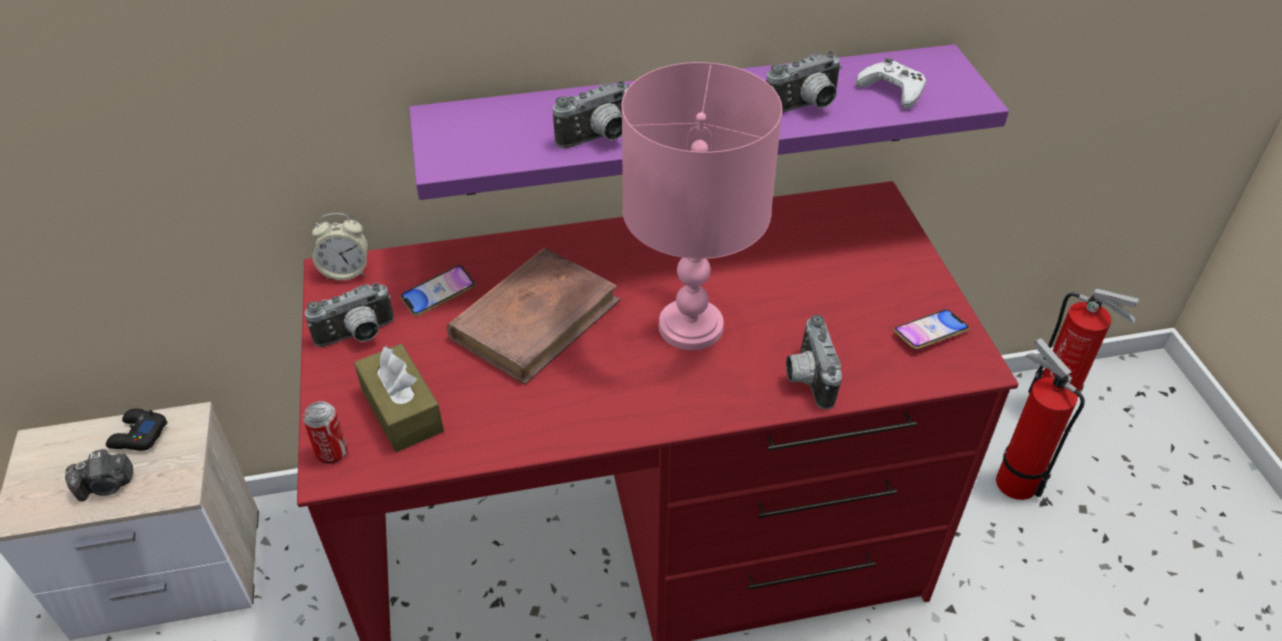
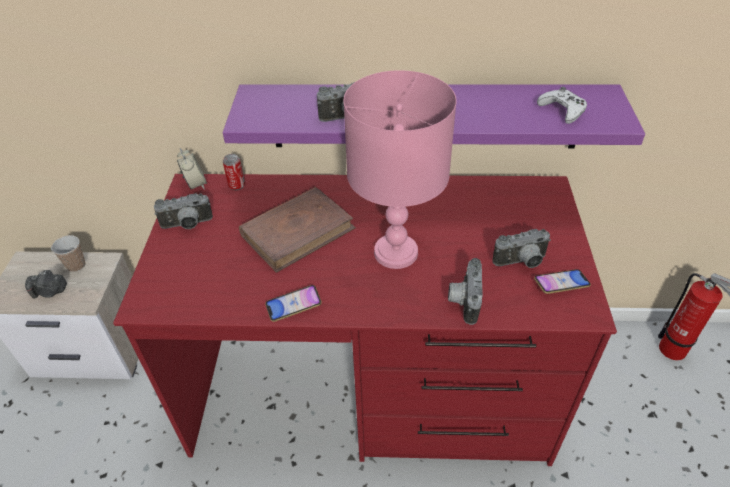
camera: 15 degrees right, 0 degrees up
(138, 435) = (76, 265): black game controller -> cup
(332, 453) = (144, 295): can -> can (236, 185)
(346, 271) = (195, 184): alarm clock -> alarm clock turned 120 degrees counterclockwise
(402, 410) = (195, 276): brown tissue box -> none
(438, 294) = (244, 207): phone -> phone (293, 305)
(806, 107) = (496, 114): camera -> camera (521, 263)
(1012, 479) = (631, 394): fire extinguisher -> none

